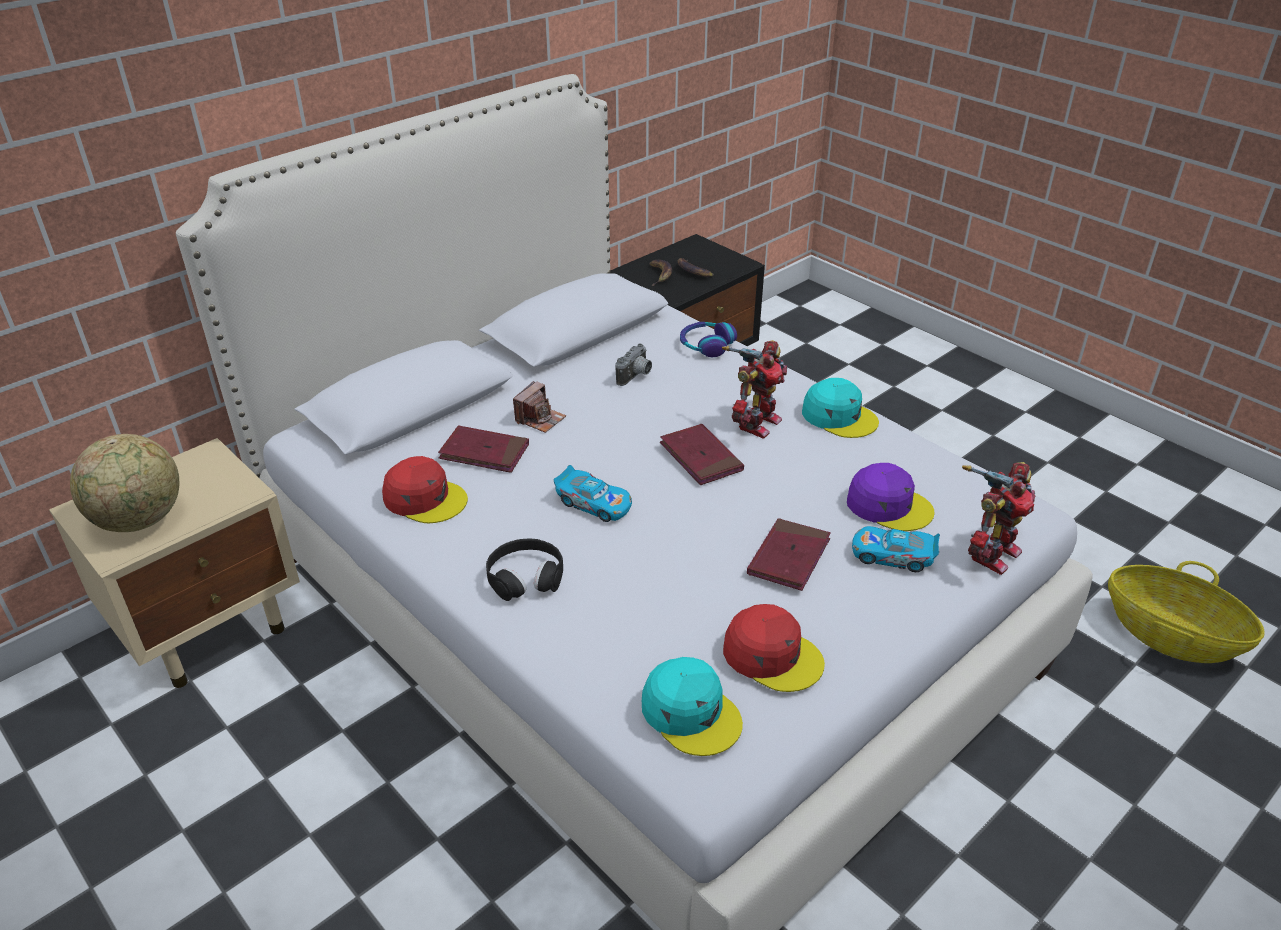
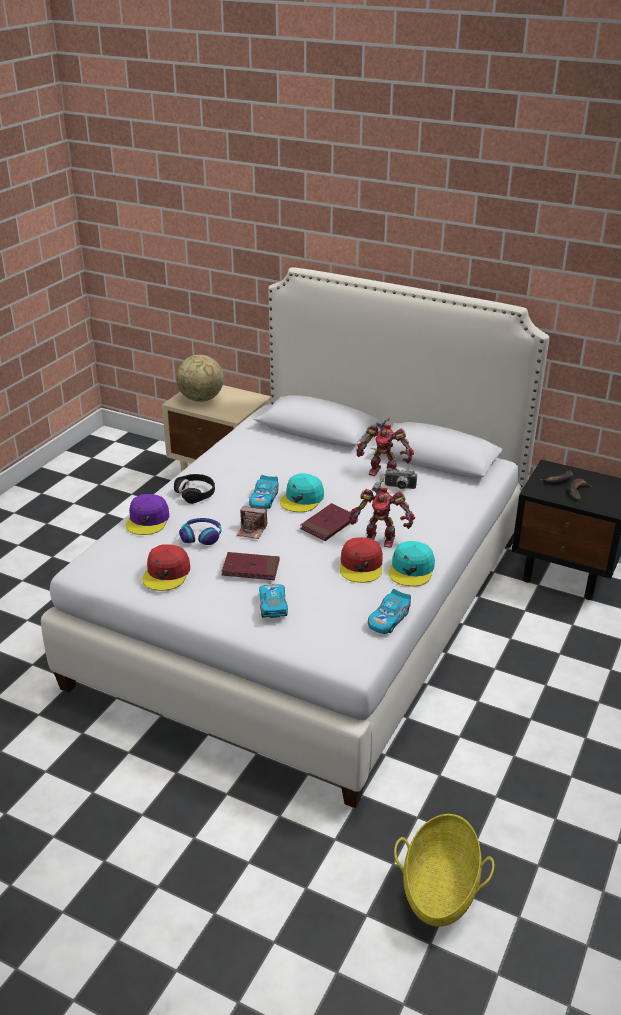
camera: 70 degrees right, 5 degrees down
(425, 498) = (241, 452): red cap -> red cap (361, 565)
(484, 452) = (289, 458): red book -> none
(540, 419) = (331, 467): camera -> camera (252, 530)
(691, 713) = (118, 556): turquoise cap -> turquoise cap (302, 499)
(706, 345) = (458, 505): headphones -> headphones (201, 536)
(888, 505) = (323, 600): purple cap -> purple cap (148, 520)
(943, 461) = (388, 619): none -> toy car
(991, 553) = (297, 647): toy robot -> toy robot (383, 471)

